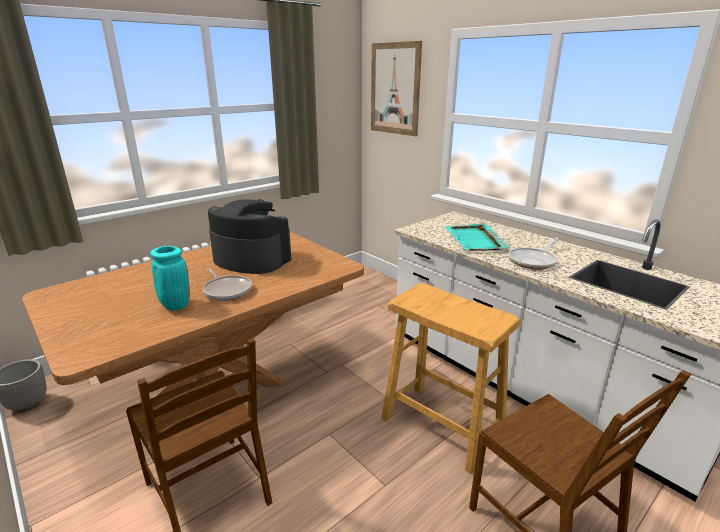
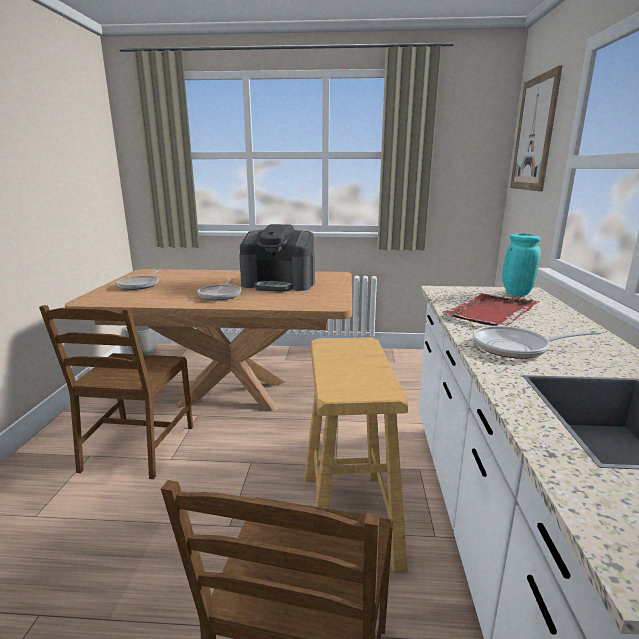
camera: 45 degrees right, 5 degrees down
(96, 313) = (140, 285): none -> frying pan
(175, 305) = (177, 293): turquoise vase -> turquoise vase (515, 293)
(251, 259) = (279, 283): coffee machine -> coffee machine turned 120 degrees clockwise
(475, 240) = (491, 312): turquoise tray -> red tray

